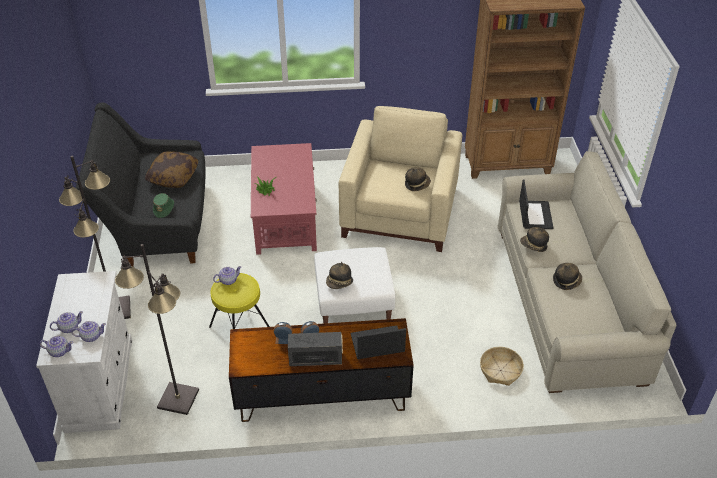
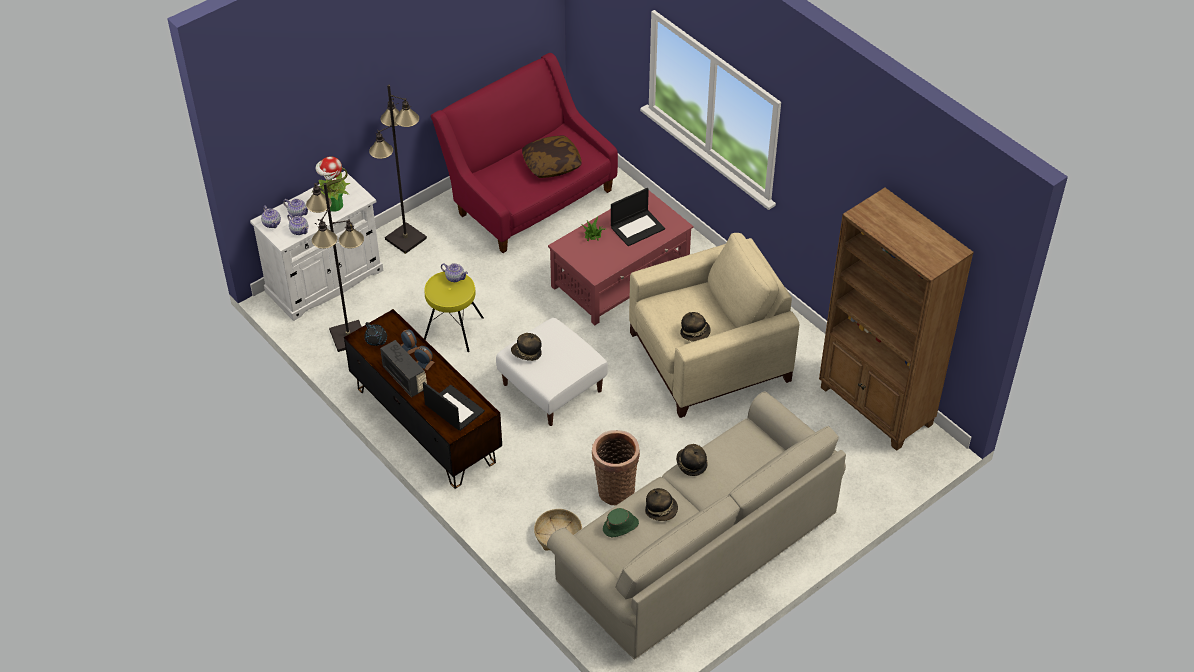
camera: 55 degrees right, 5 degrees up
(90, 300) = (333, 205): none -> potted plant
(157, 222) = (529, 197): black sofa -> red sofa
(164, 208) = (506, 185): green hat -> green hat (621, 526)
(254, 357) = (376, 340): none -> black teapot
(479, 316) = (615, 488): none -> basket
(535, 215) = (741, 445): laptop -> laptop (637, 227)

